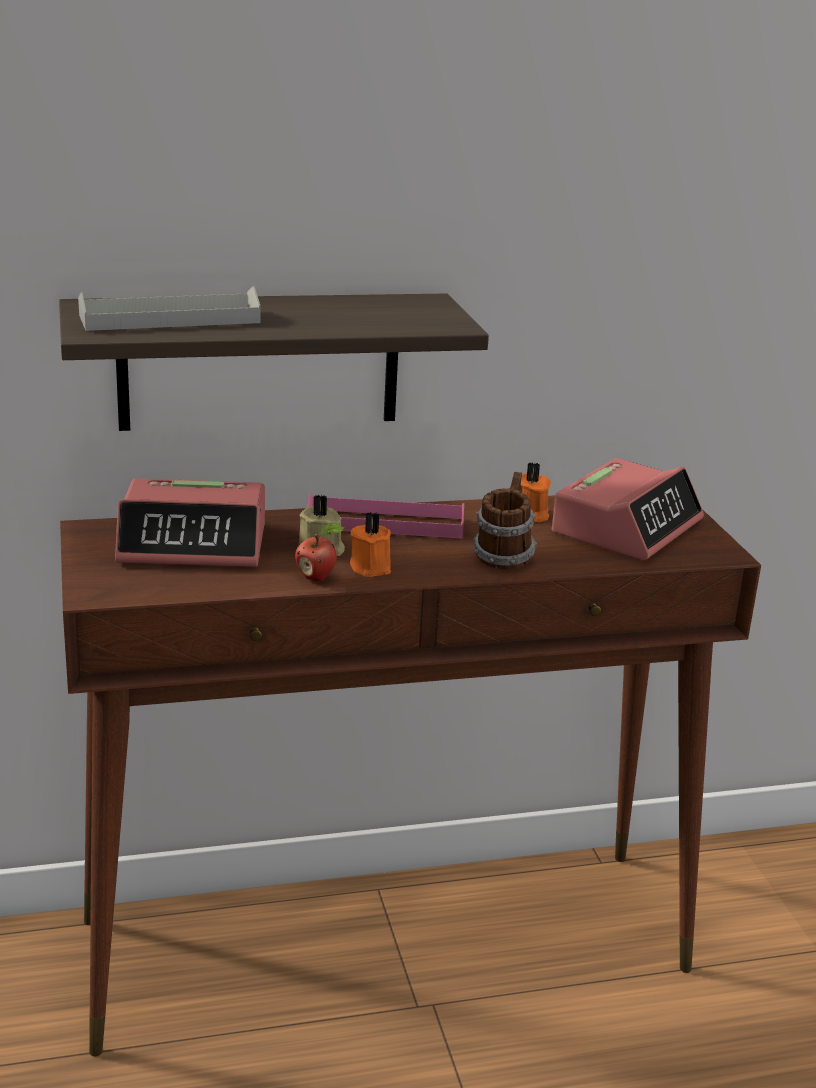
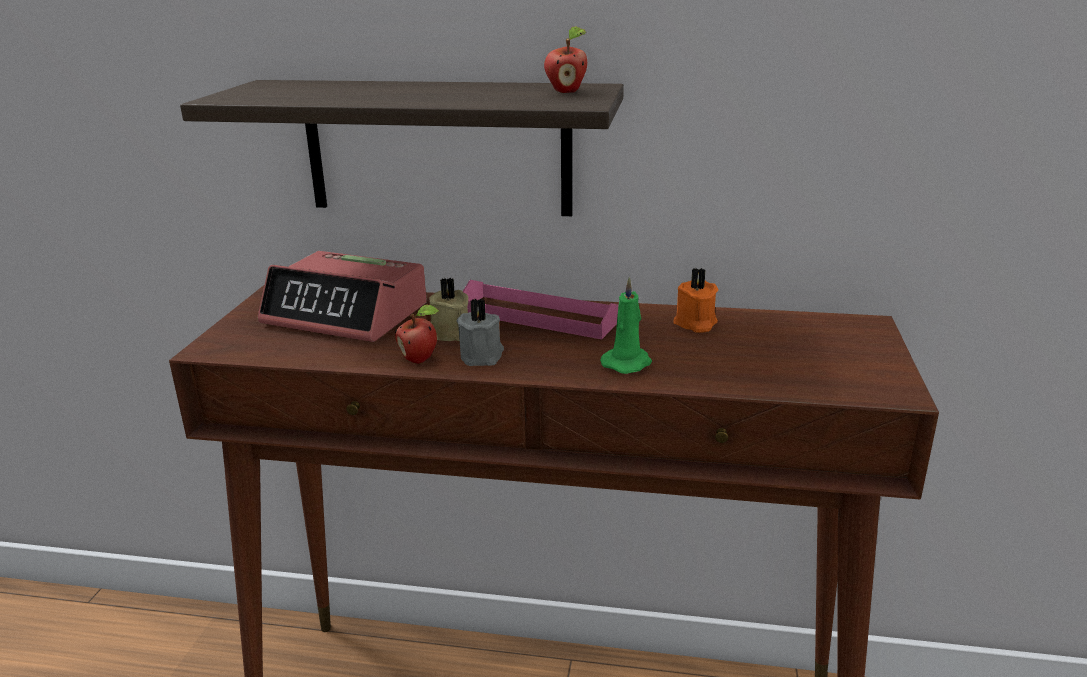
camera: 25 degrees right, 0 degrees up
(170, 319) = (312, 92): grey tray -> none
(372, 567) = (483, 356): orange candle -> grey candle
(417, 309) = (566, 92): none -> apple
(503, 556) = (628, 363): mug -> green candle
(627, 526) = (795, 348): alarm clock -> none

